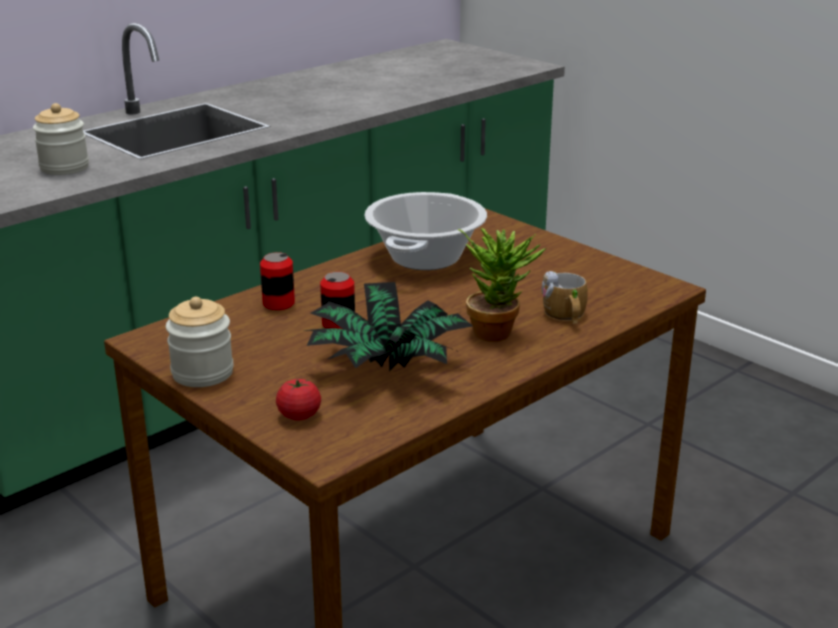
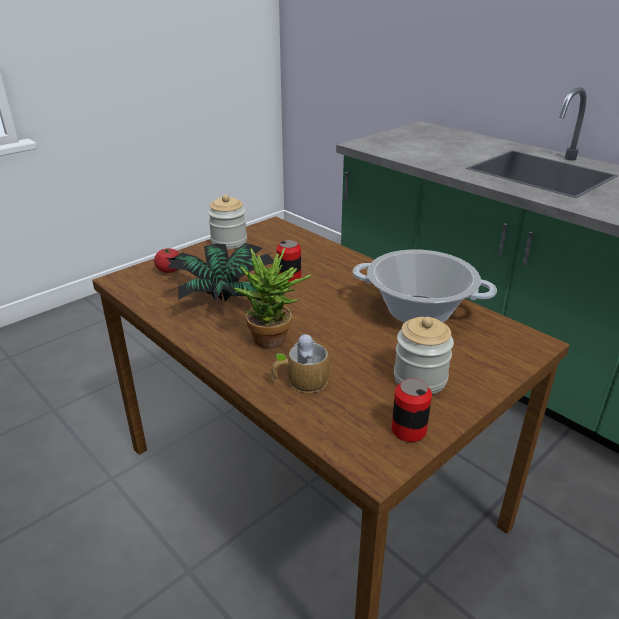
camera: 90 degrees right, 5 degrees up
(64, 168) = (436, 153): jar -> jar (420, 379)
(278, 303) = (322, 257): can -> can (408, 430)

